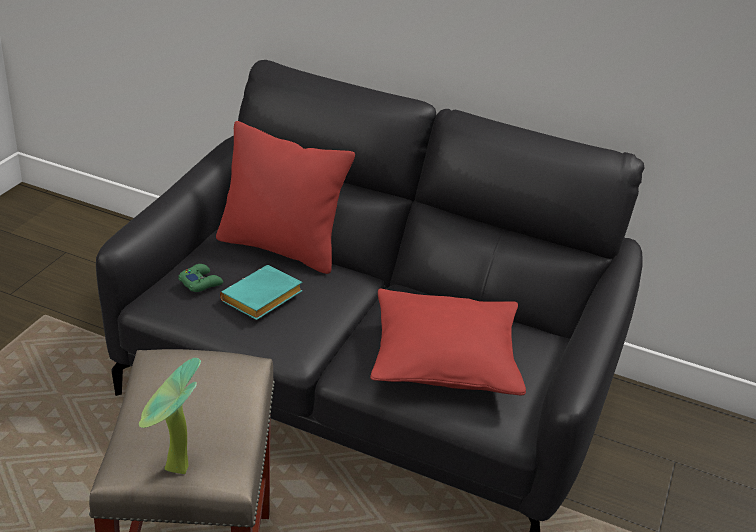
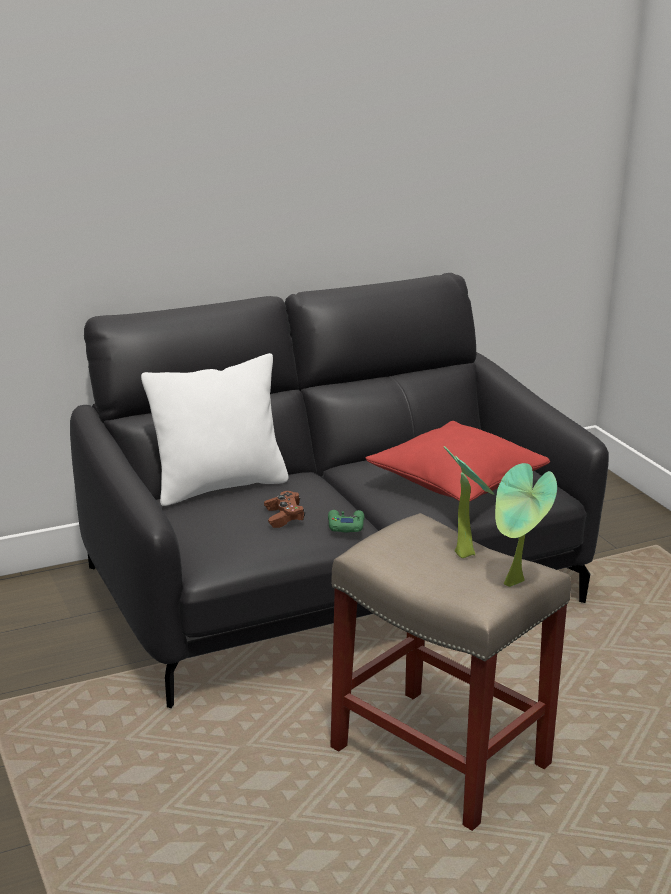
camera: 45 degrees left, 10 degrees down
(200, 282) = (219, 533): green game controller -> green game controller (345, 525)
(216, 415) = (465, 552): none -> potted plant
(261, 299) = (284, 517): turquoise book -> brown game controller
(280, 248) = (219, 486): red pillow -> white pillow

